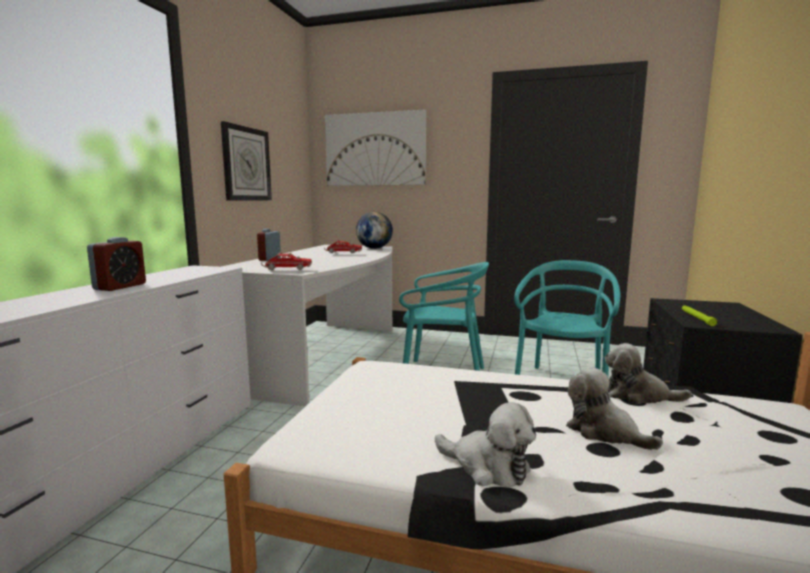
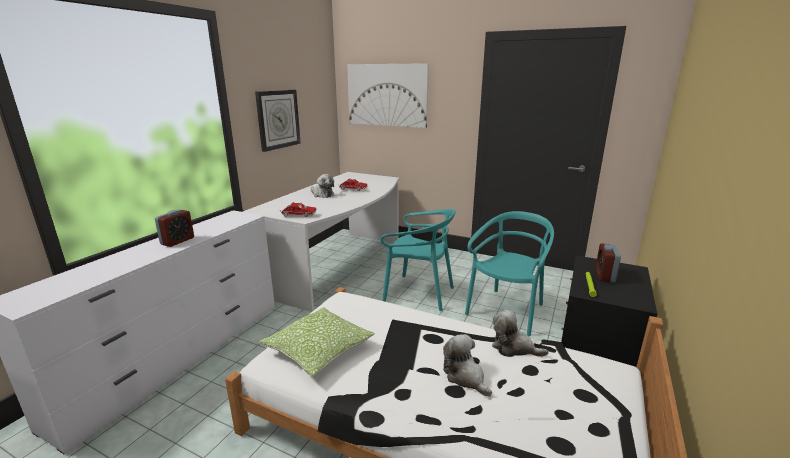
camera: 10 degrees right, 10 degrees up
(270, 259) = (294, 196): alarm clock -> alarm clock (604, 276)
(368, 421) = (319, 350): none -> pillow
(374, 248) = (382, 181): globe -> none
(487, 466) = (373, 395): plush toy -> plush toy (322, 194)

